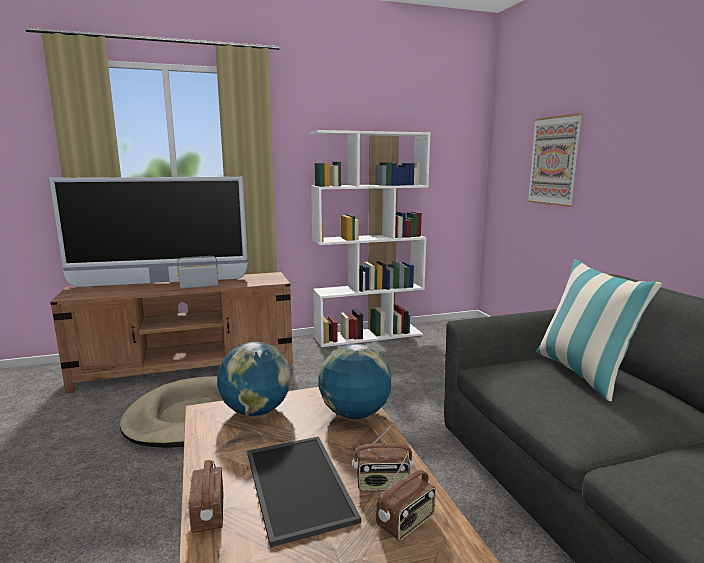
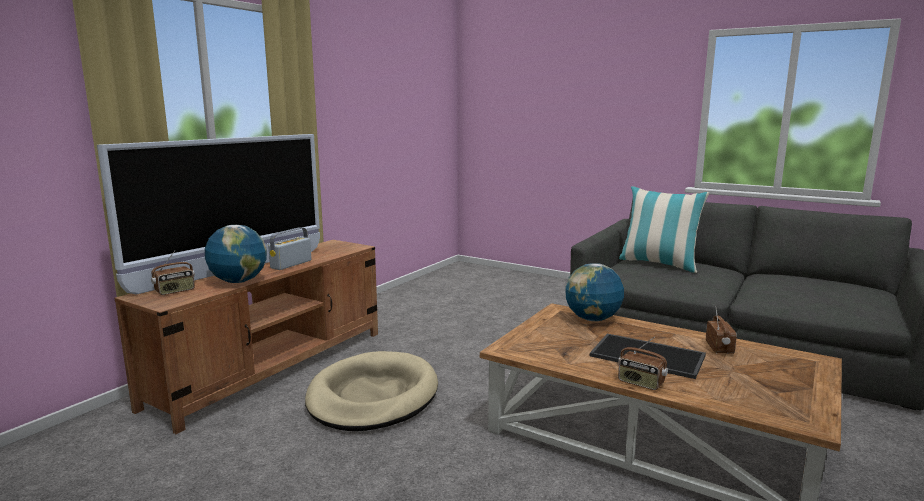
camera: 40 degrees left, 0 degrees up
(256, 411) = (534, 337): globe -> globe (238, 281)
(369, 335) = (399, 295): white bookcase -> none
(382, 484) = (679, 340): radio -> radio (175, 291)
(554, 161) = (540, 112): picture -> none

